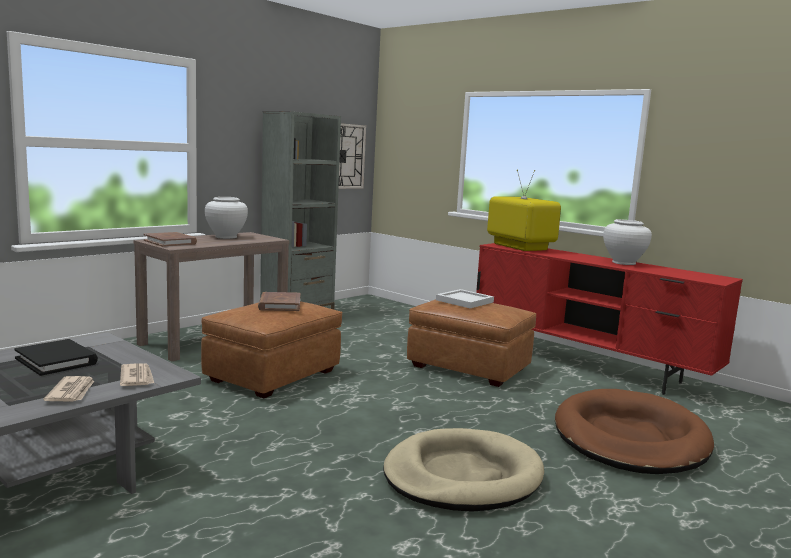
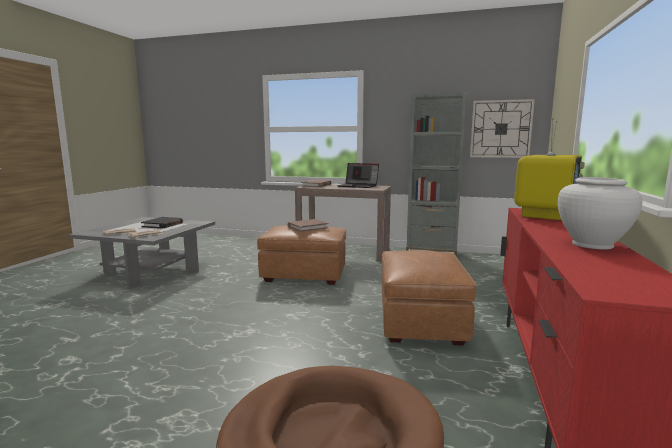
camera: 65 degrees right, 0 degrees up
(226, 237) = (358, 186): white vase -> laptop
(462, 476) = (179, 359): beige dog bed -> none
(463, 301) = (422, 254): white tray -> none

